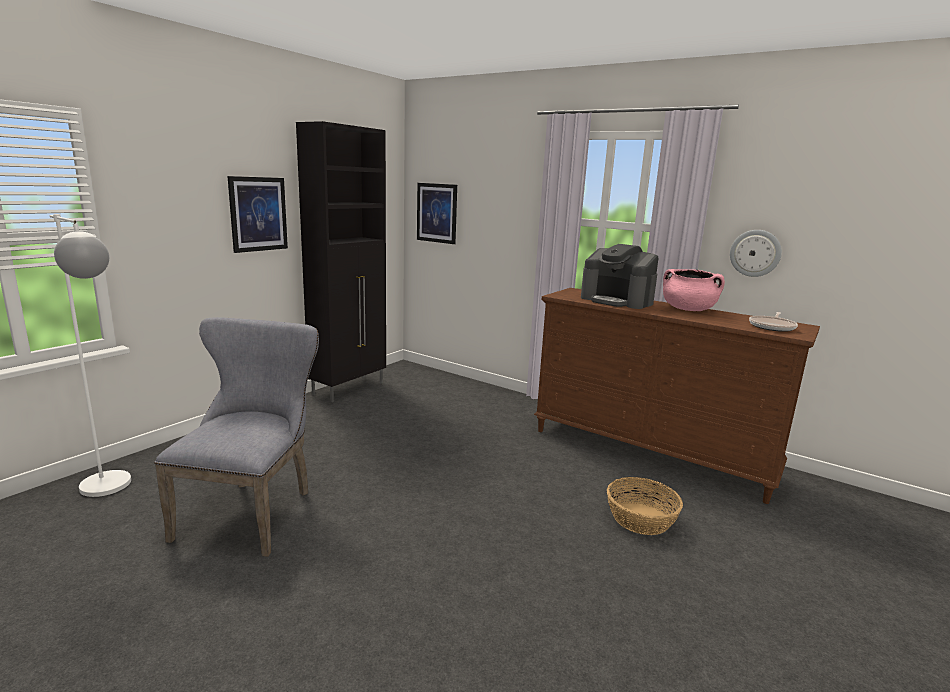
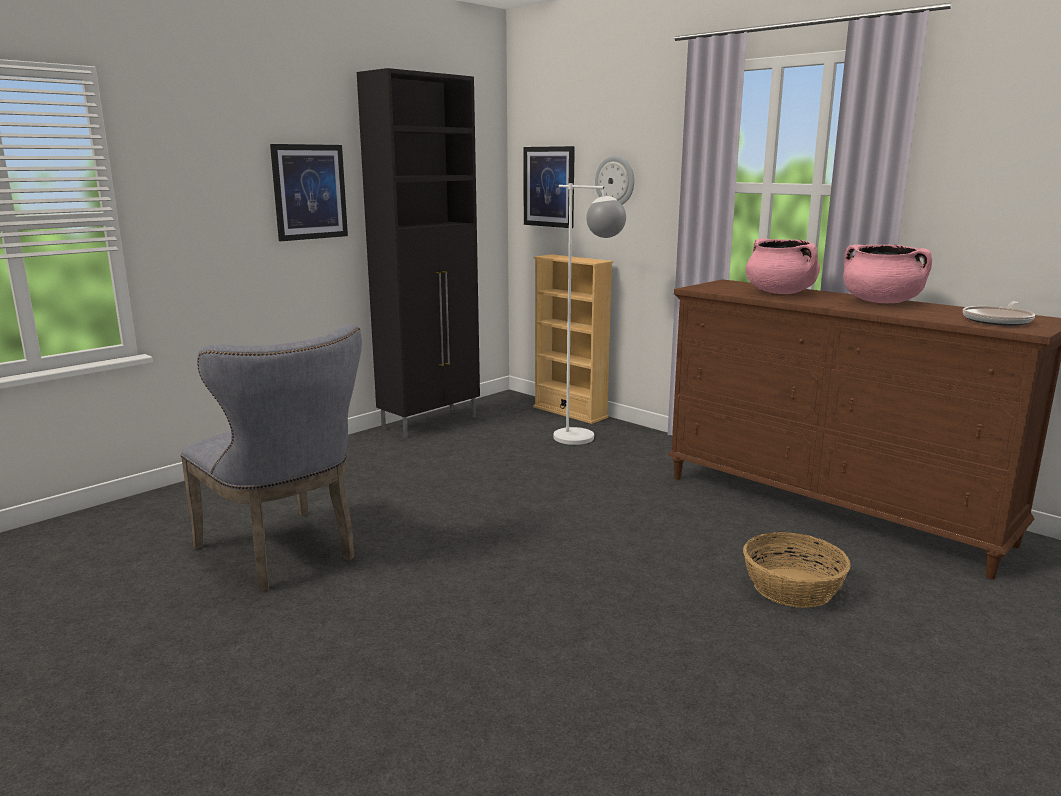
camera: 10 degrees right, 0 degrees up
(112, 490) = (129, 526): white floor lamp -> white floor lamp (584, 441)
(252, 510) = (284, 554): grey chair -> grey chair turned 120 degrees clockwise
(452, 378) = (570, 412): none -> beige bookcase
(617, 301) = (780, 293): coffee machine -> pink cooking pot
(755, 253) = (985, 218): wall clock -> wall clock (615, 181)

